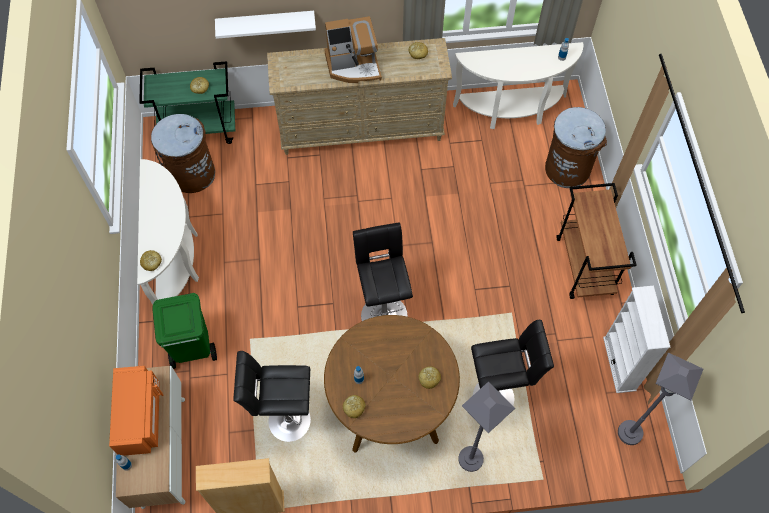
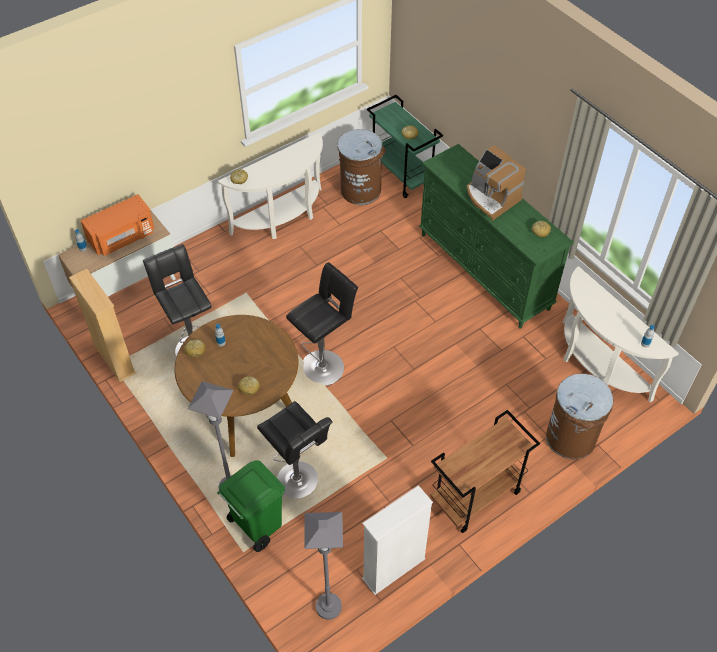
camera: 60 degrees right, 10 degrees down
(192, 349) = (216, 264): green trash can -> green trash can (257, 525)
(266, 23) = (475, 123): white shelf -> none
(362, 131) = (484, 271): beige dresser -> green dresser

